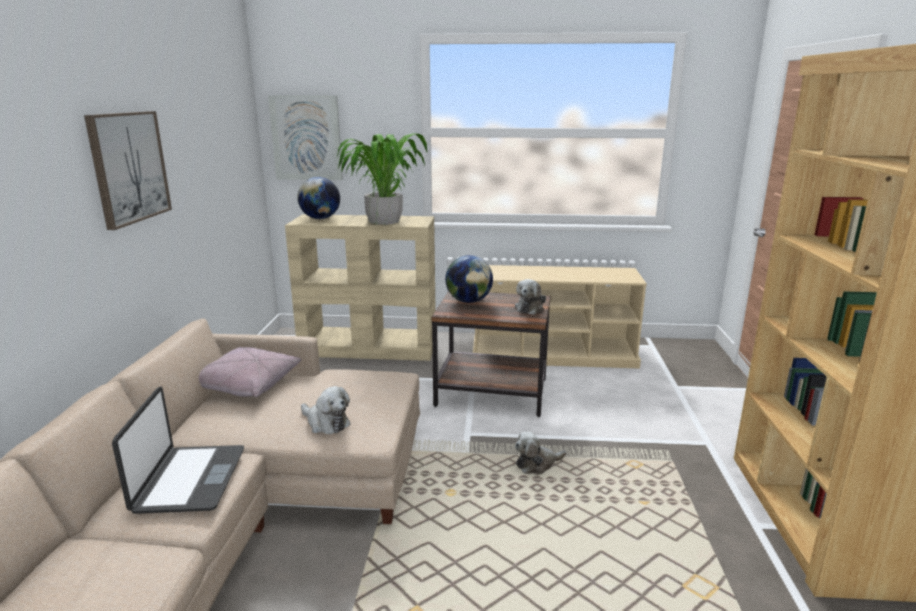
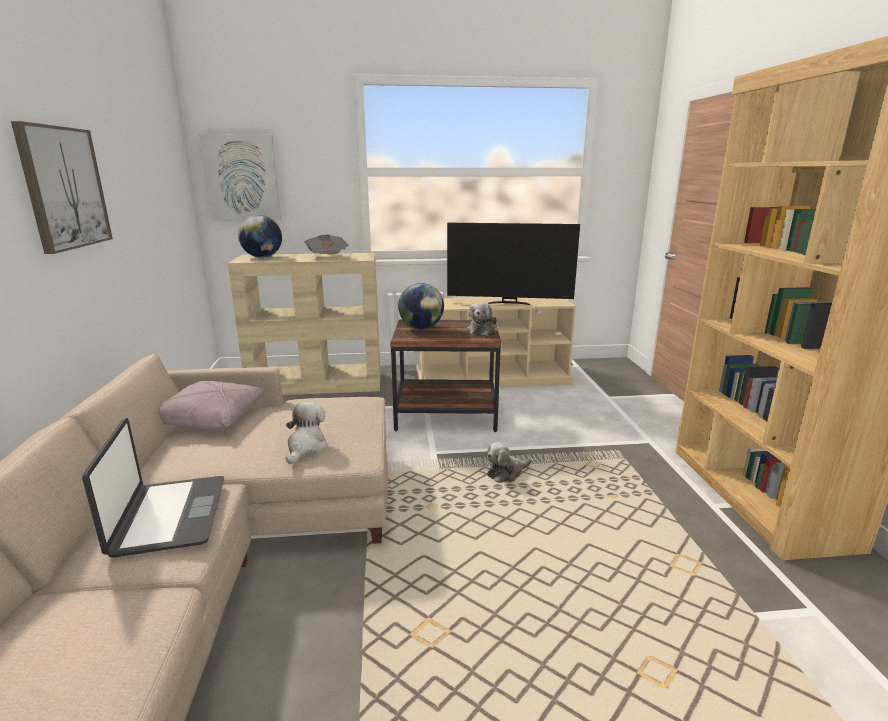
camera: 10 degrees left, 0 degrees up
(326, 423) = (306, 447): plush toy -> plush toy turned 105 degrees counterclockwise
(383, 221) = (328, 257): potted plant -> newspaper
(573, 276) = (509, 303): none -> television

